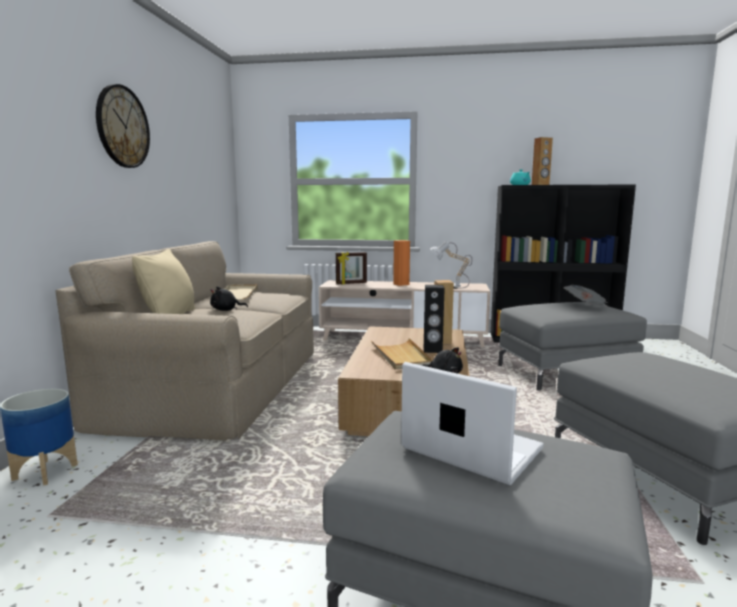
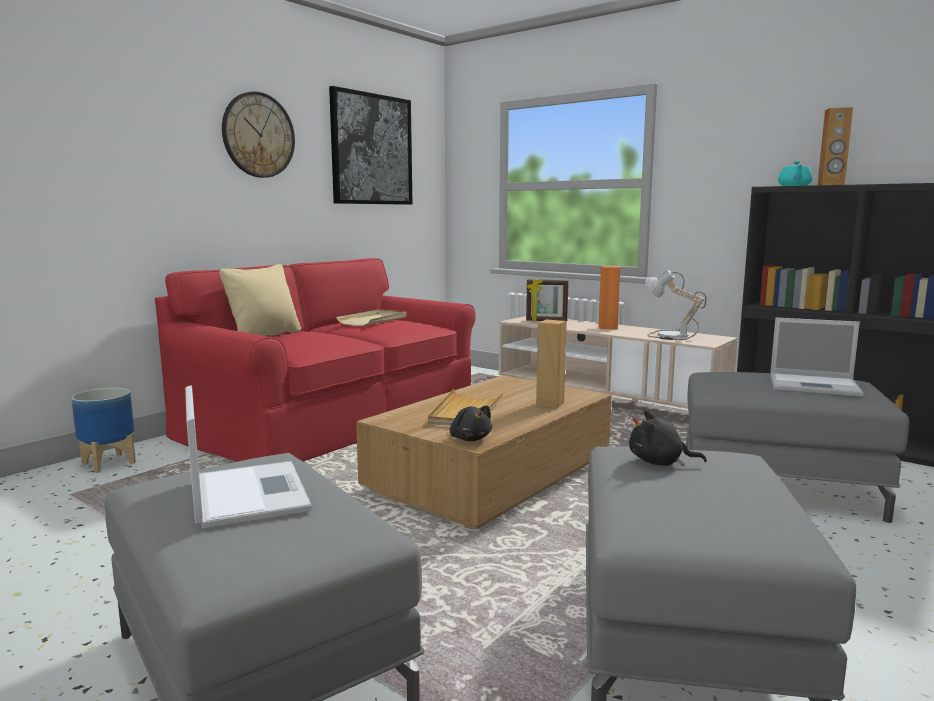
camera: 30 degrees right, 0 degrees up
(195, 146) = (372, 149): none -> picture
(219, 383) = (333, 418): beige sofa -> red sofa
(226, 310) = (325, 335): black plush toy -> black plush toy (659, 462)
(432, 350) = (517, 411): black speaker -> none
(586, 307) = (816, 385): newspaper -> laptop

